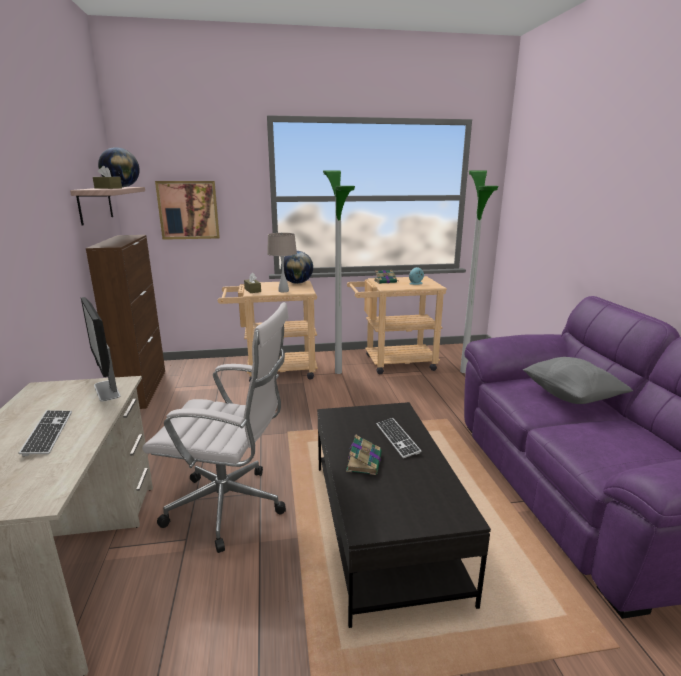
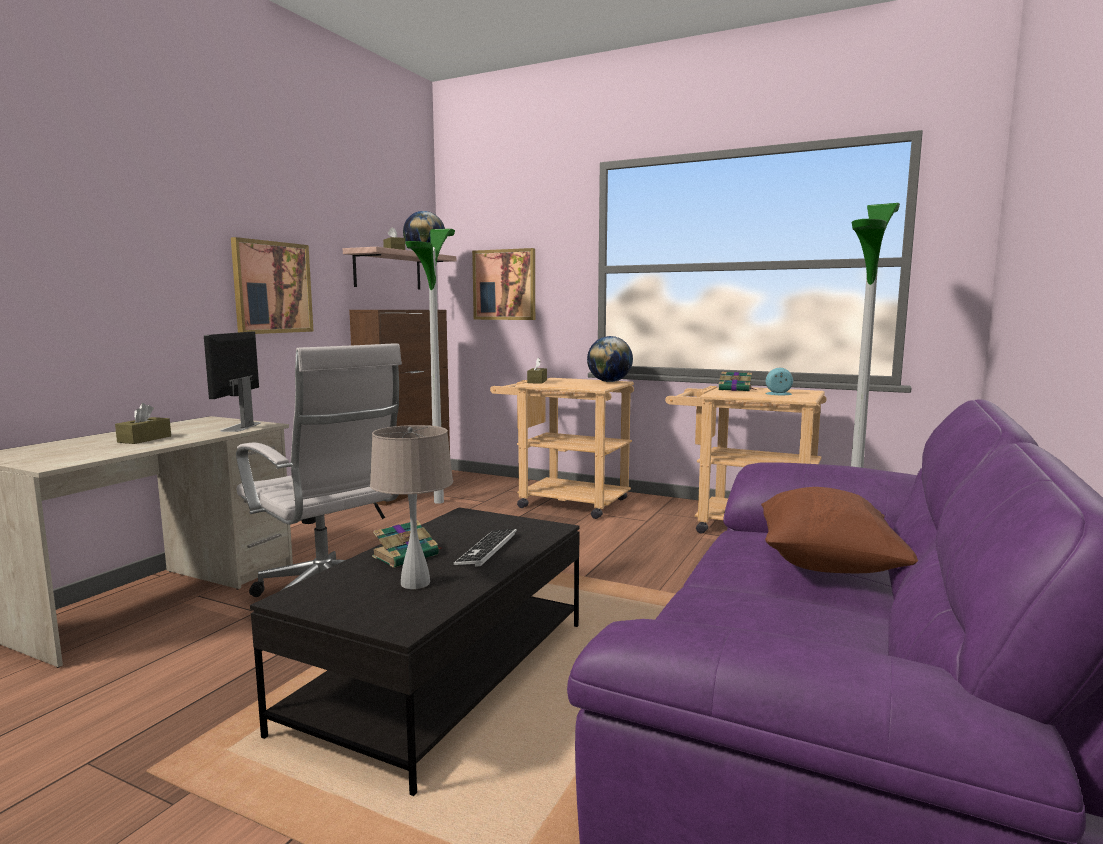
camera: 35 degrees right, 10 degrees down
(39, 241) = (272, 287): none -> picture
(48, 433) = (144, 439): keyboard -> brown tissue box
(283, 291) = (571, 385): beige table lamp -> beige table lamp (415, 583)
(338, 372) = (643, 519): floor lamp -> floor lamp (438, 502)
(571, 397) = (827, 565): grey pillow -> brown pillow

